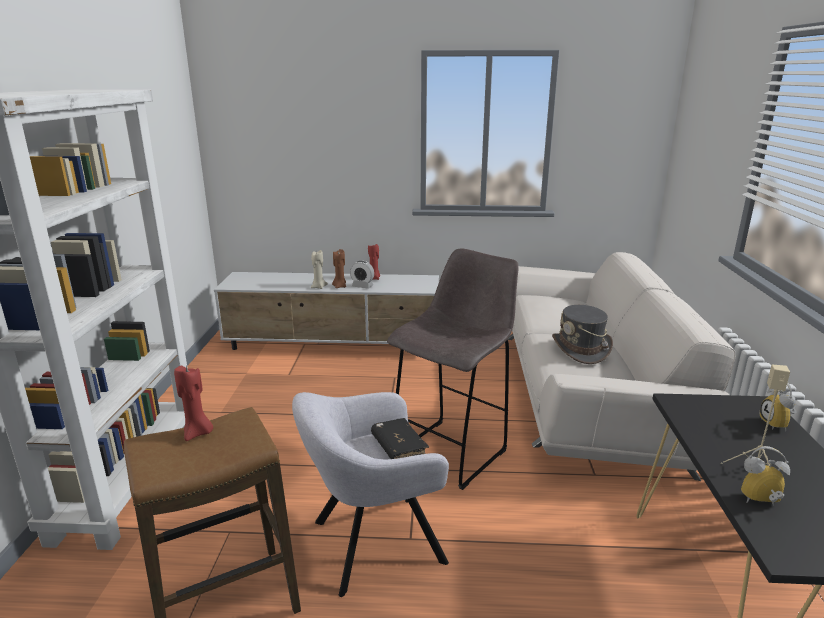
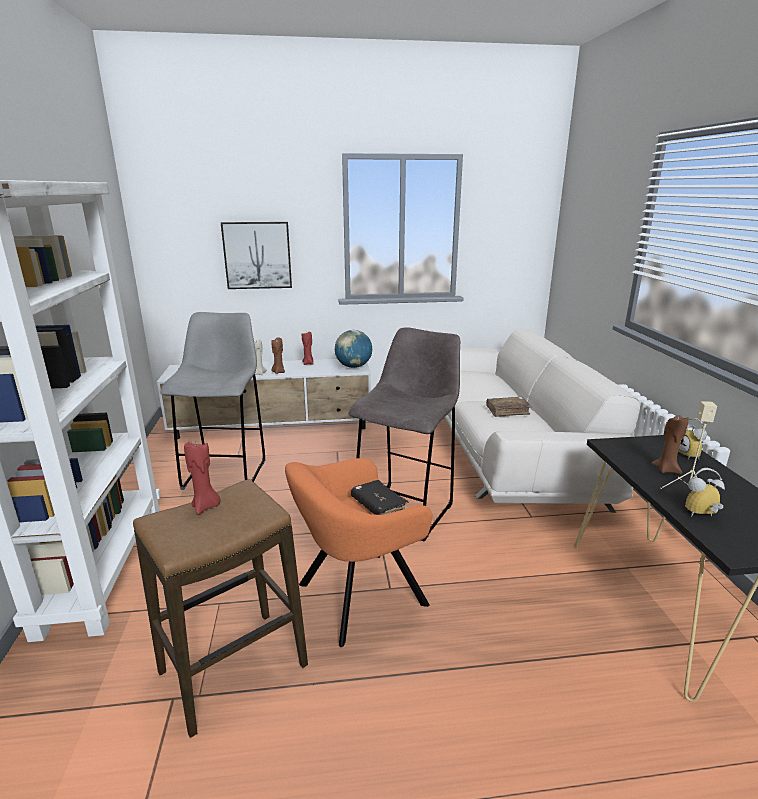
camera: 10 degrees left, 0 degrees up
(273, 391) = (226, 473): none -> grey stool
(327, 159) = (257, 255): none -> picture
(362, 286) = (299, 371): alarm clock -> none
(372, 543) = (357, 596): grey armchair -> orange armchair
(422, 285) = (353, 366): none -> globe
(581, 349) = (507, 411): grey hat -> brown book
(737, 440) = (666, 469): none -> brown candle

